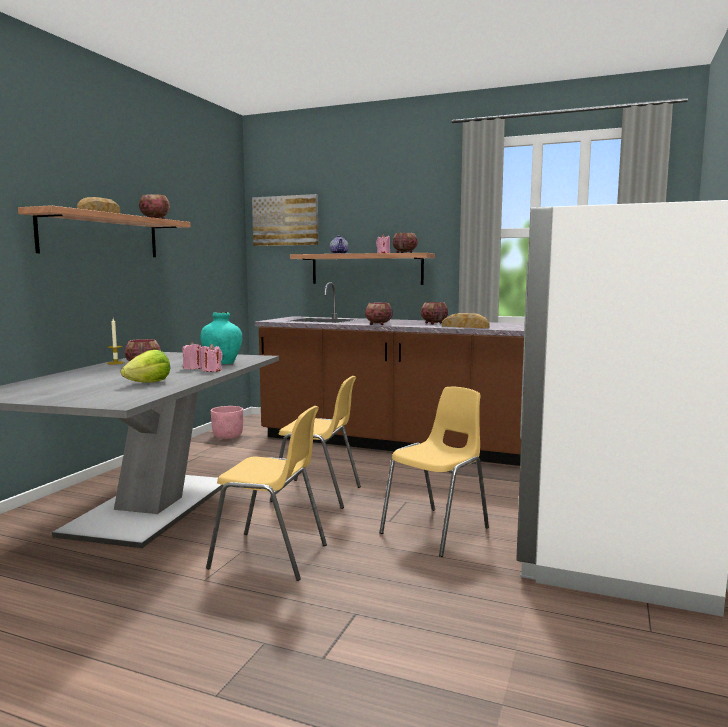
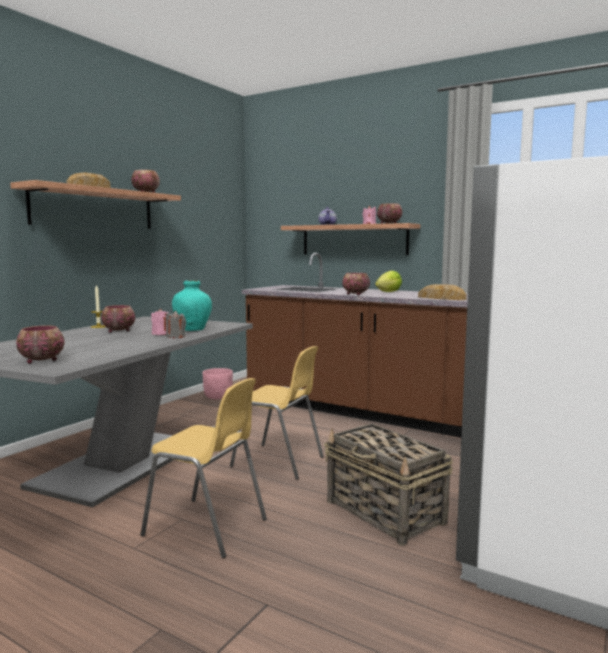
camera: 10 degrees right, 0 degrees up
(148, 383) = (106, 348): lettuce -> lettuce (388, 292)
(212, 370) = (176, 337): pink candle -> grey candle
(286, 221) = (280, 194): picture -> none
(433, 323) = (412, 294): bowl -> bowl (41, 361)
(437, 531) = (385, 513): yellow chair -> basket

